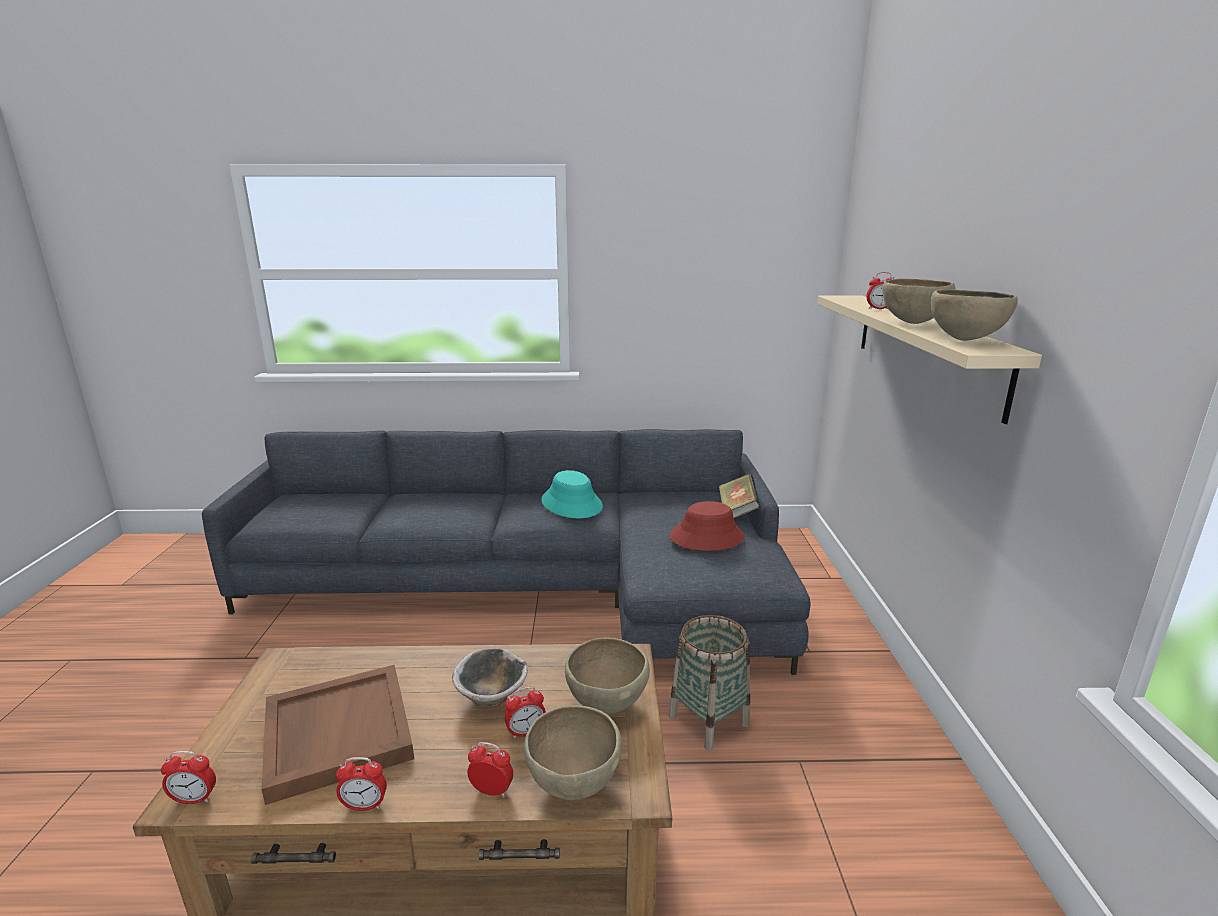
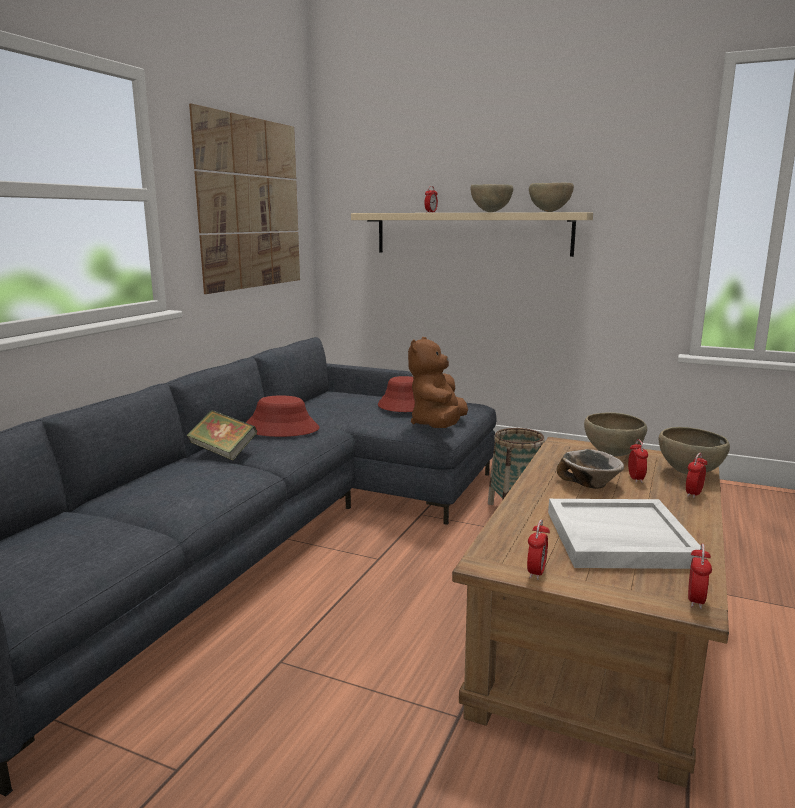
camera: 65 degrees left, 5 degrees down
(337, 733) = (618, 539): brown tray -> white tray
(365, 806) = (706, 532): alarm clock -> alarm clock (536, 572)
(572, 503) = (281, 429): turquoise hat -> red hat
(666, 572) = (438, 426): none -> brown plush toy
(706, 278) = (250, 204): none -> picture
(737, 511) = (371, 393): book -> book (223, 452)

